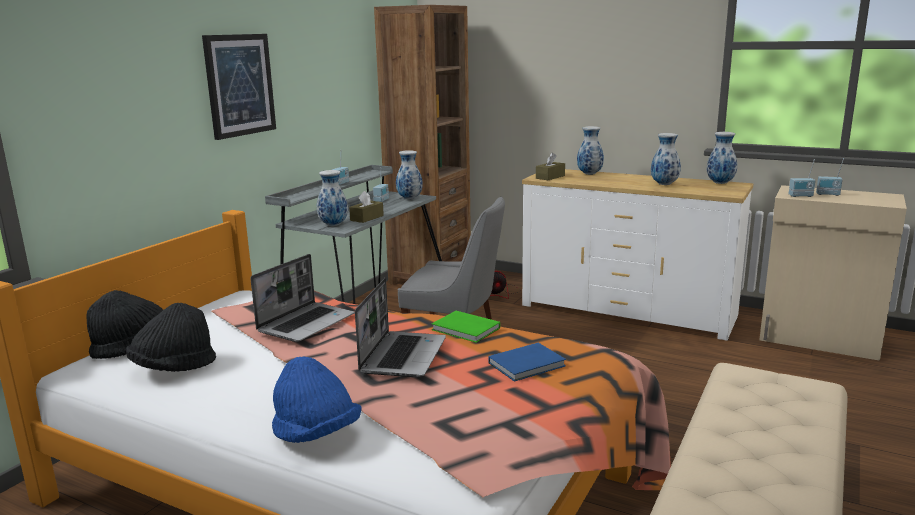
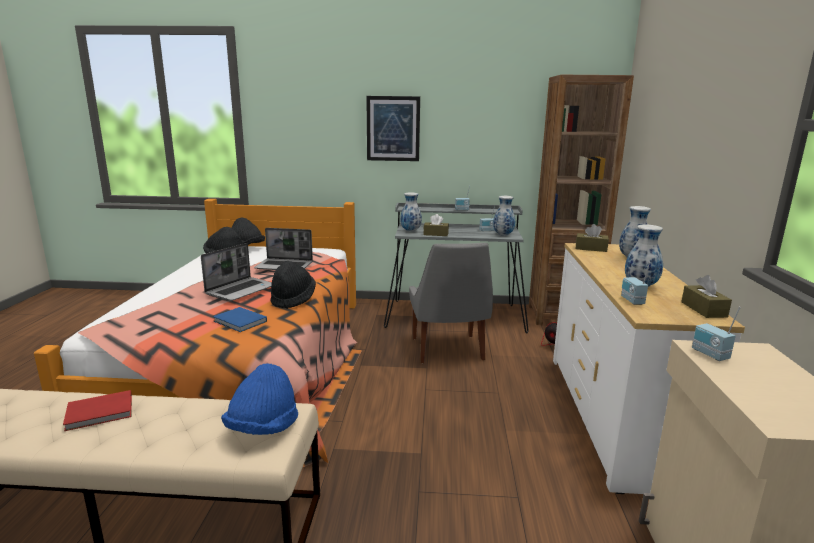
camera: 65 degrees right, 0 degrees up
(316, 434) = (154, 293): blue hat -> blue hat (263, 428)
(402, 355) = (241, 290): laptop -> laptop turned 45 degrees counterclockwise
(466, 329) = (293, 299): green book -> black hat
(720, 183) = (703, 309): vase -> brown tissue box
(728, 482) = (101, 412): none -> red book
(828, 194) = (759, 373): radio -> radio (631, 301)

